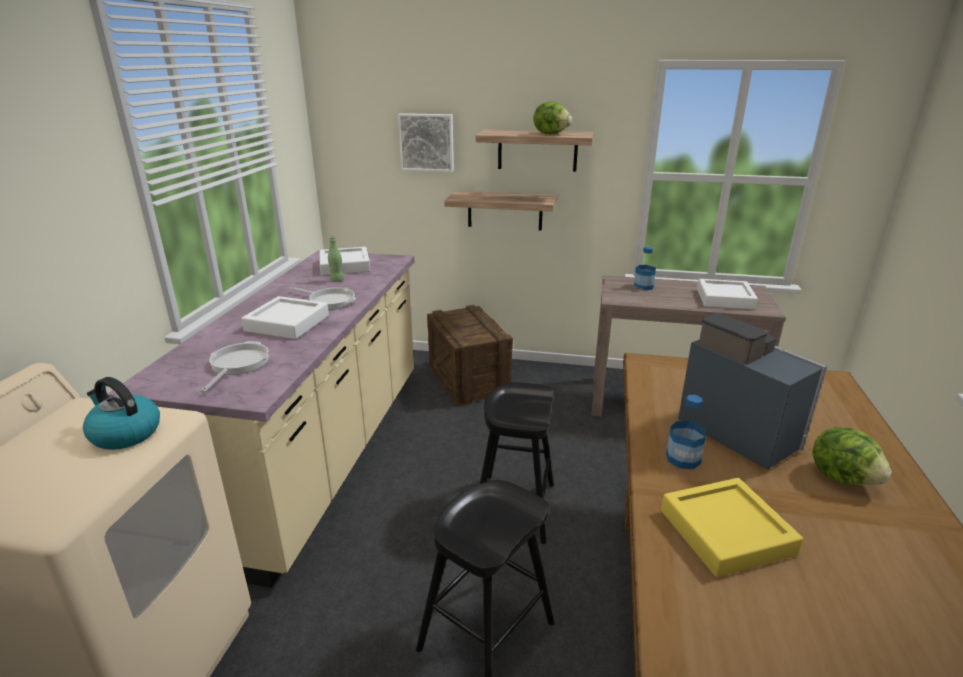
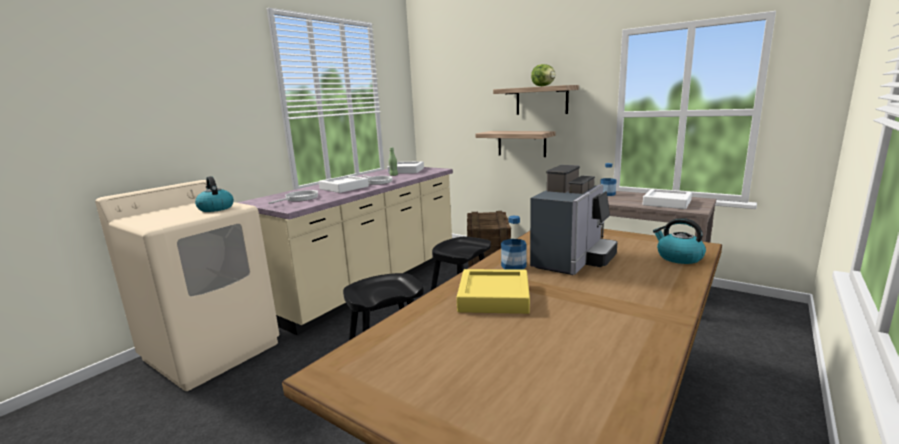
camera: 25 degrees right, 10 degrees down
(427, 142) = (474, 100): picture -> none
(737, 431) = (572, 260): coffee machine -> coffee machine turned 45 degrees clockwise
(836, 405) = (678, 257): none -> kettle
(843, 477) = (625, 288): lettuce -> none

